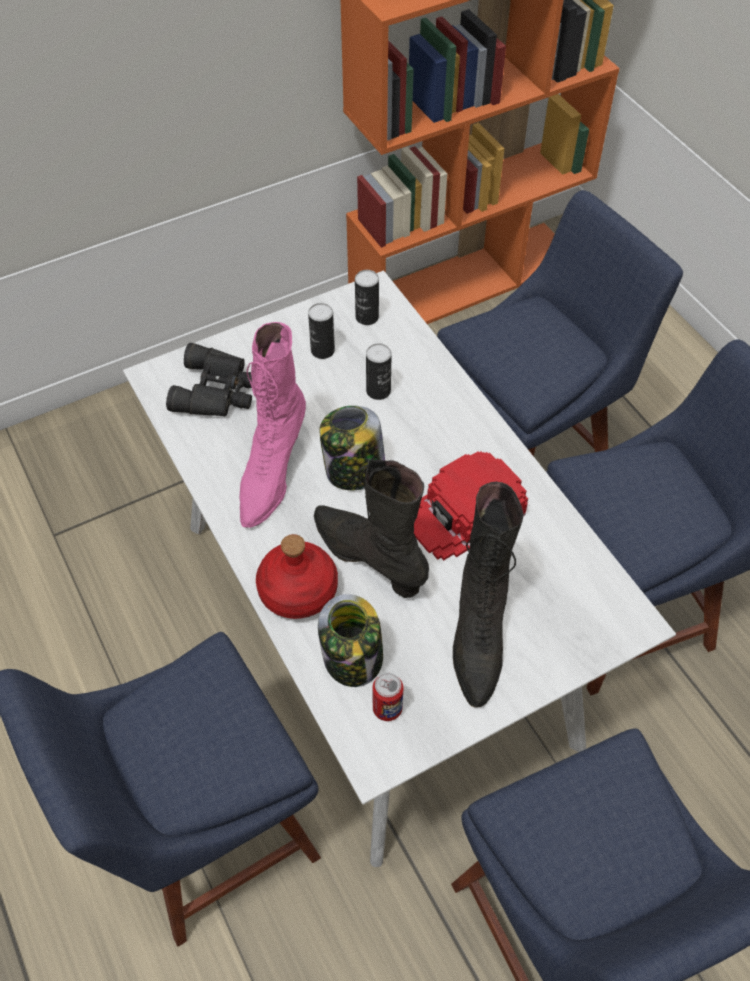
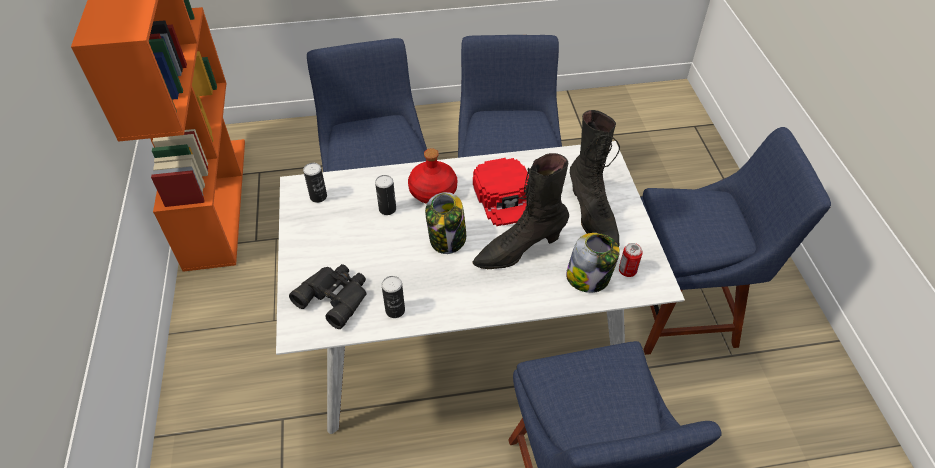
camera: 70 degrees left, 5 degrees down
(271, 473) = (428, 283): pink boot -> none
(299, 590) = (529, 292): red bottle -> red bottle (433, 191)
(322, 350) = (334, 227): can -> can (395, 310)
(478, 636) = (591, 216): black boot -> black boot turned 45 degrees clockwise

